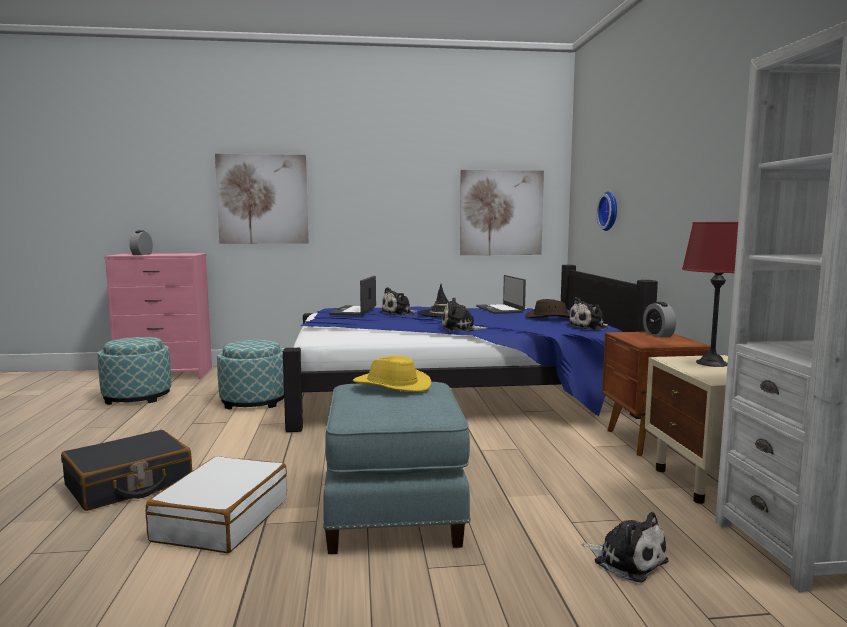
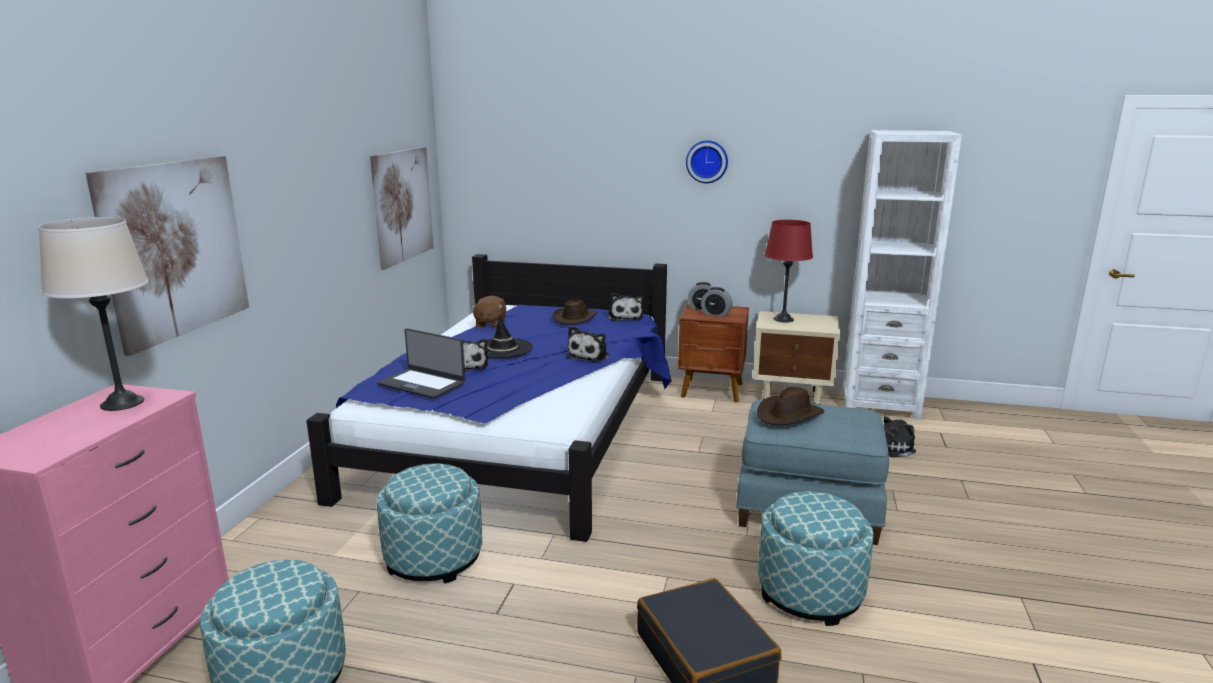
camera: 70 degrees left, 10 degrees up
(142, 254) = (63, 435): alarm clock -> alarm clock (716, 314)
(179, 254) = (122, 403): none -> beige table lamp
(221, 519) = (810, 593): white suitcase -> ottoman
(391, 385) = (789, 415): yellow hat -> brown hat
(500, 309) = (490, 324): laptop -> brown plush toy
(610, 211) = (554, 198): wall clock -> wall clock (707, 161)

